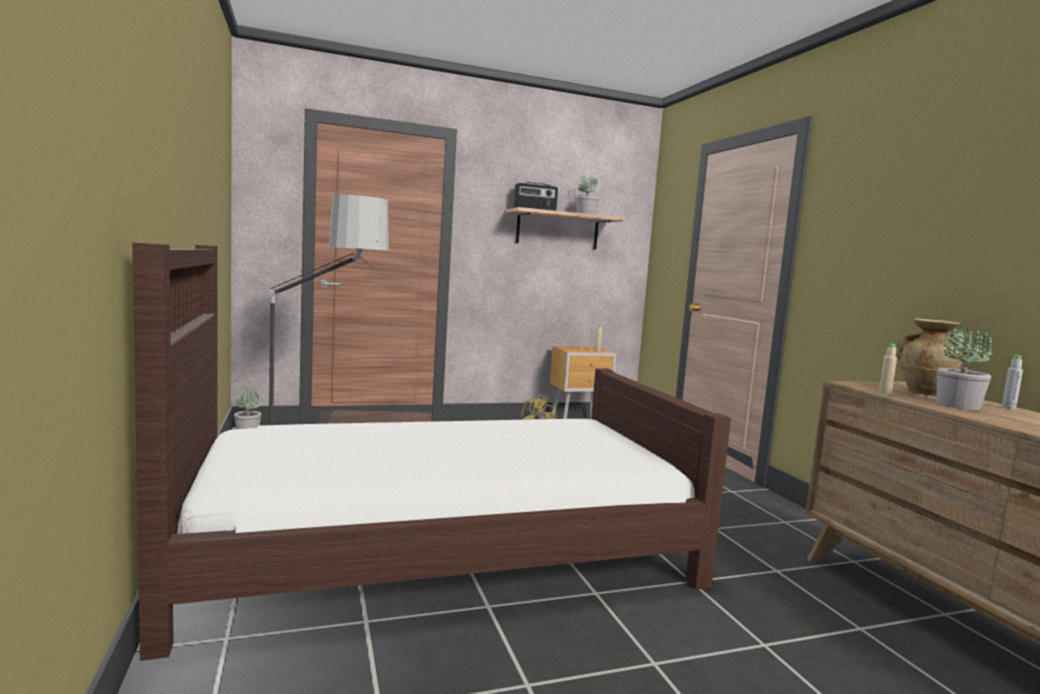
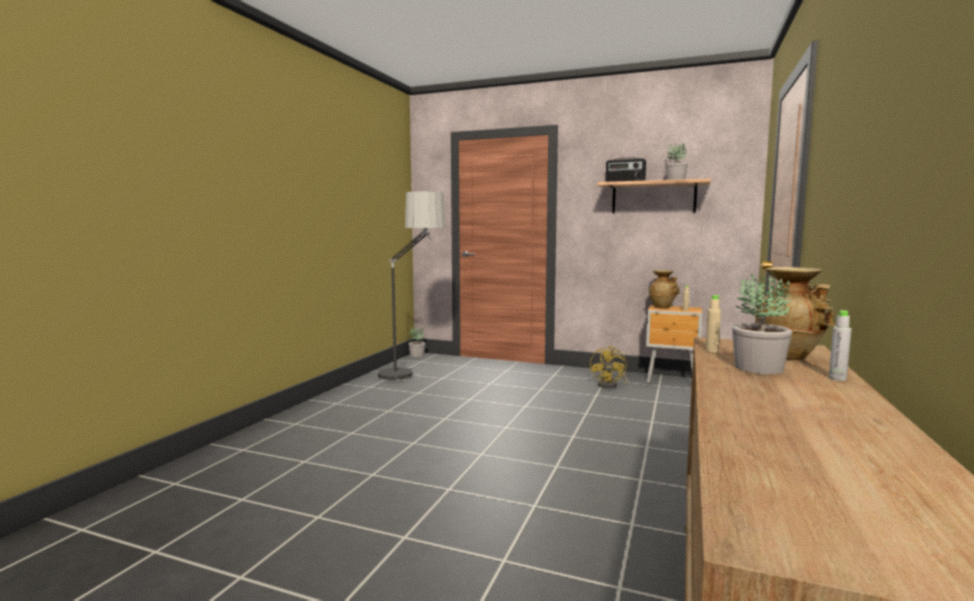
camera: 40 degrees right, 0 degrees up
(437, 550) = (401, 438): brown bed -> none
(570, 348) = (662, 307): none -> beige vase

